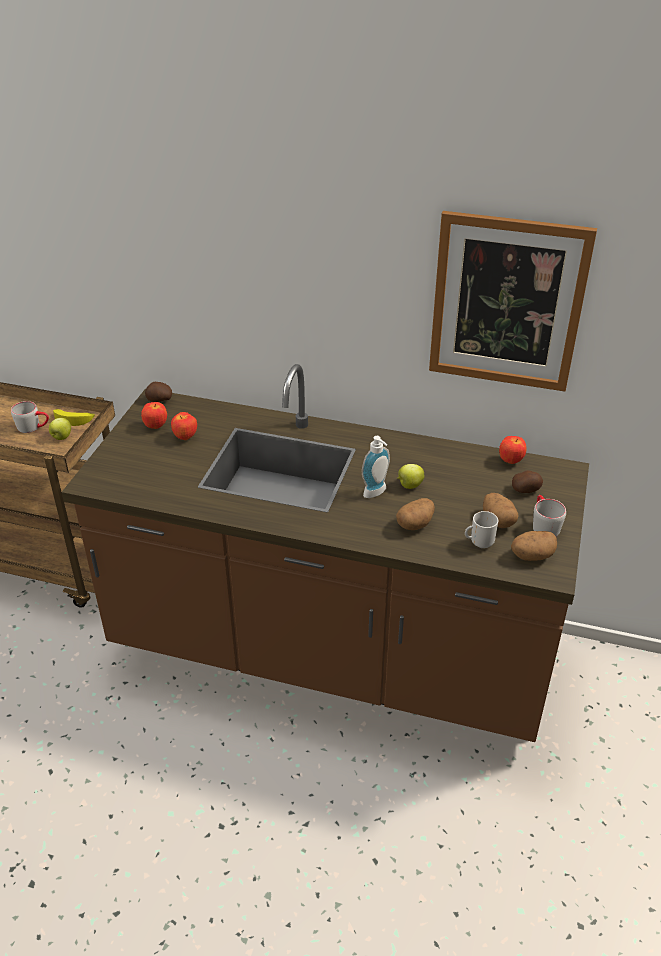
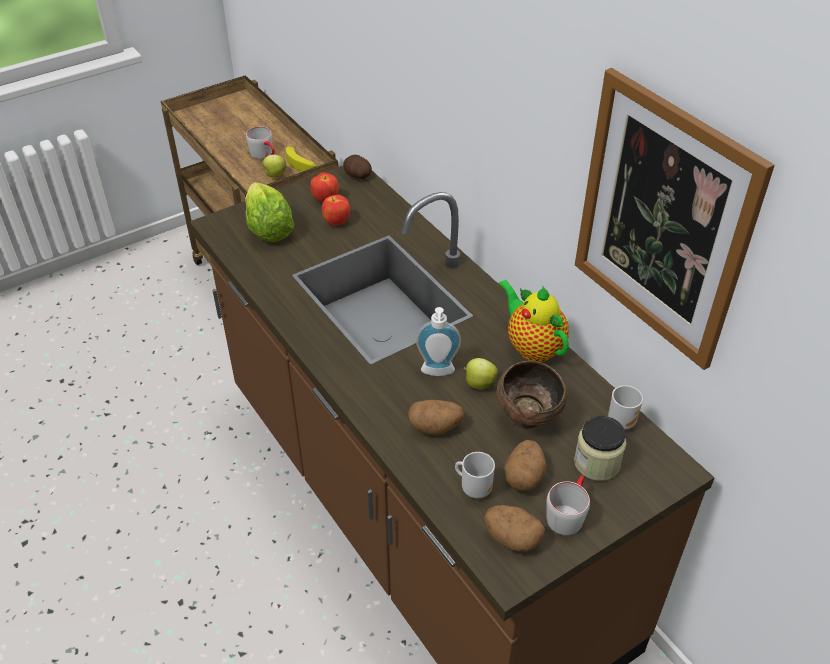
camera: 40 degrees right, 5 degrees up
(138, 466) = (268, 229): none -> lettuce
(413, 448) = (532, 347): none -> teapot
(462, 489) = (528, 419): none -> brown bowl
(511, 461) = (621, 420): apple -> mug
(526, 490) = (597, 463): potato -> jar

